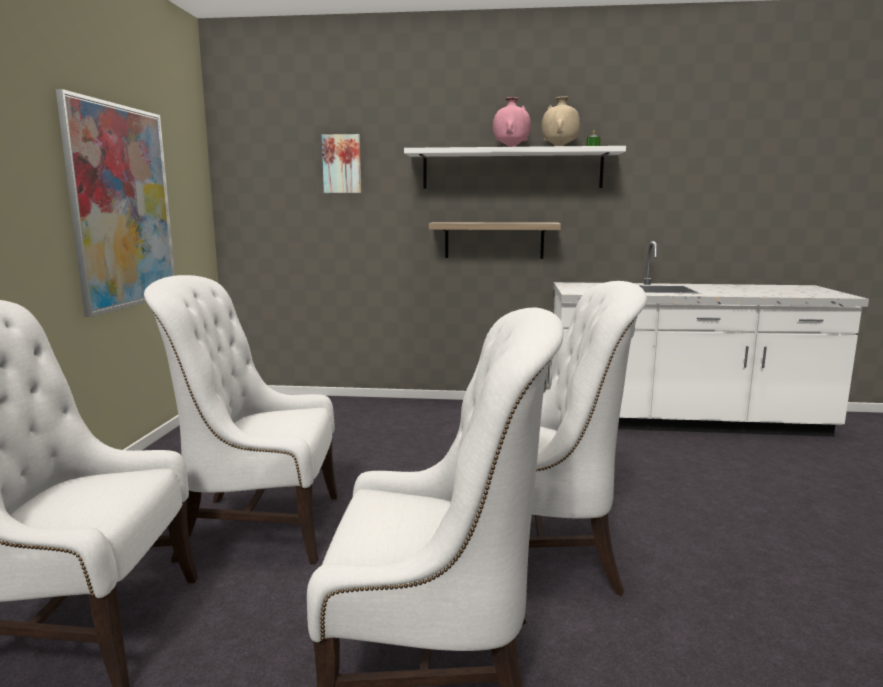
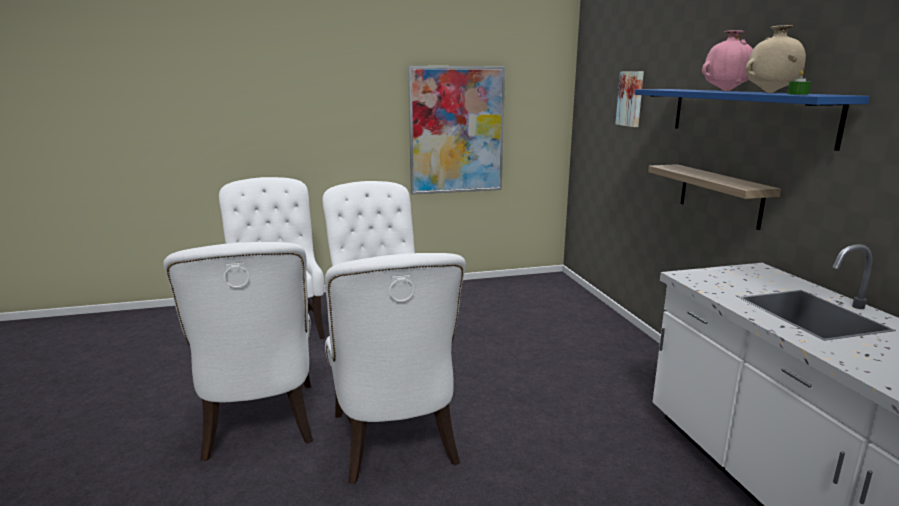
camera: 70 degrees right, 5 degrees up
(512, 169) = (746, 114): white shelf -> blue shelf

